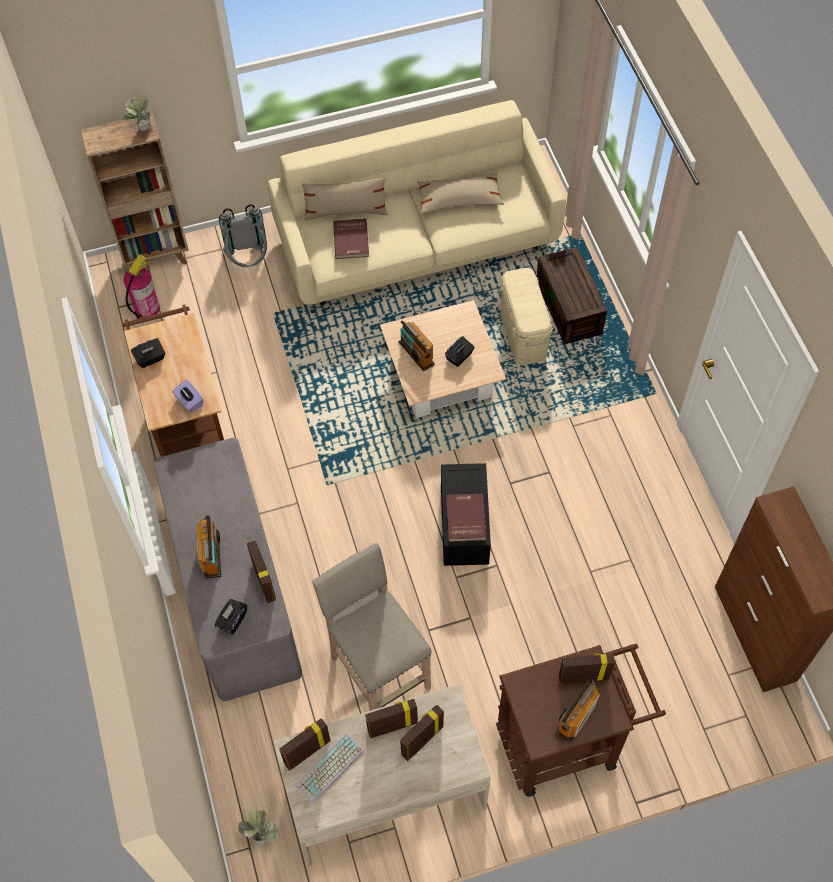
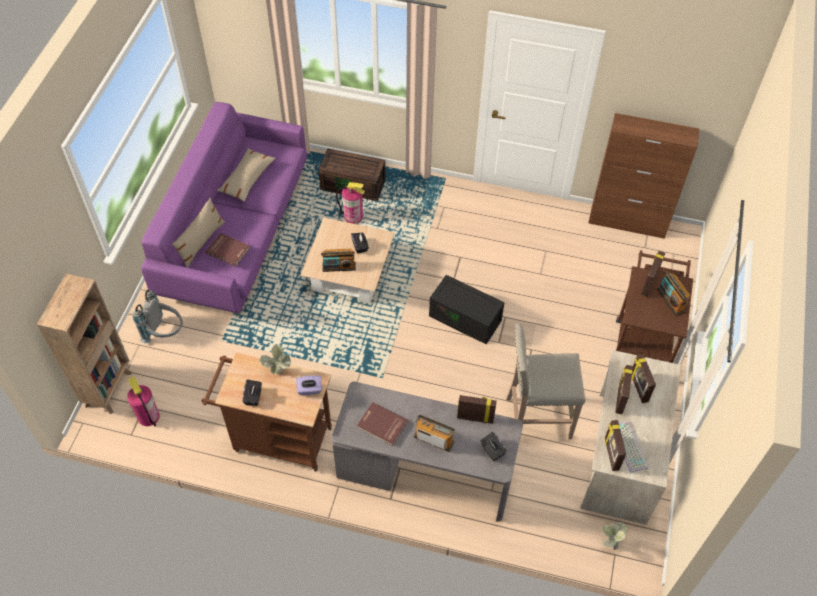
camera: 60 degrees left, 5 degrees down
(143, 130) = (77, 286): potted plant -> potted plant (278, 373)
(417, 242) = (236, 232): beige sofa -> purple sofa
(465, 518) = (477, 305): red book -> red book (382, 425)
(523, 334) = (353, 216): beige storage box -> fire extinguisher

